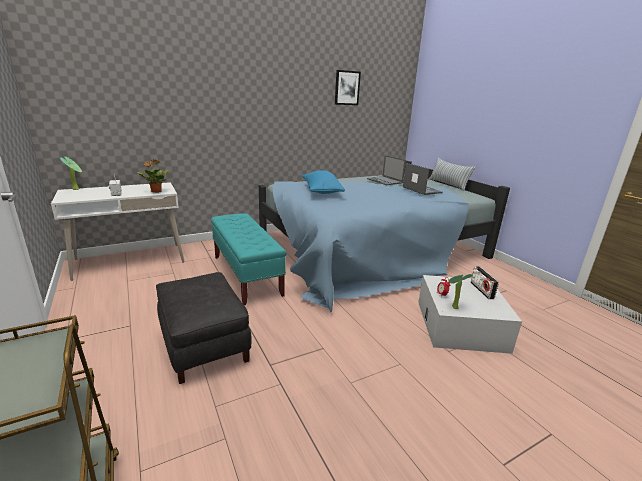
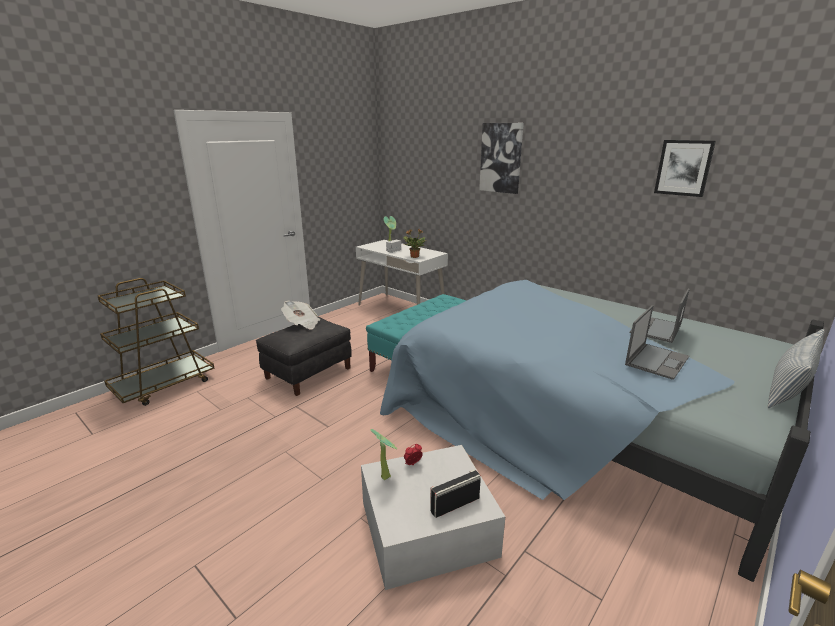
camera: 70 degrees right, 0 degrees up
(177, 292) = (302, 323): none -> newspaper
(218, 80) = (501, 158): none -> picture
(321, 191) = (520, 304): blue pillow -> none

